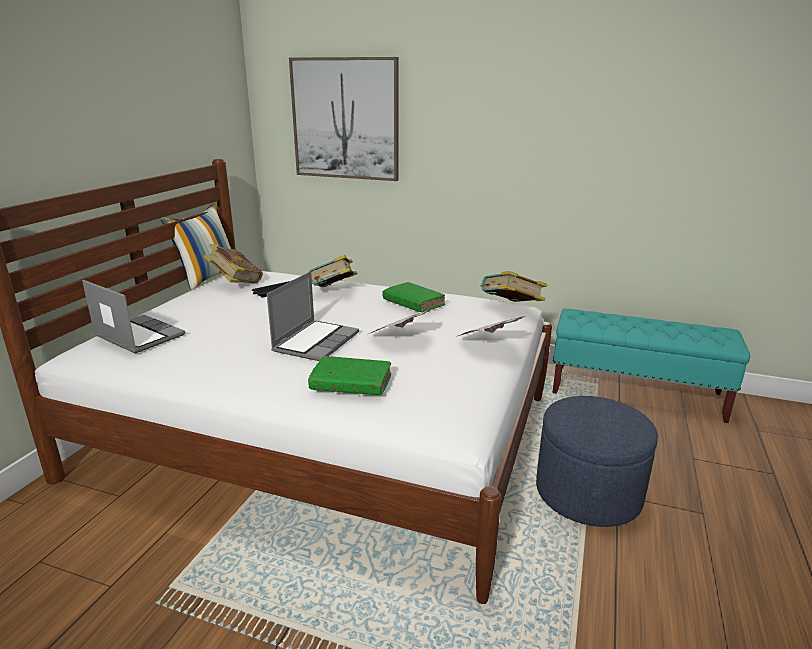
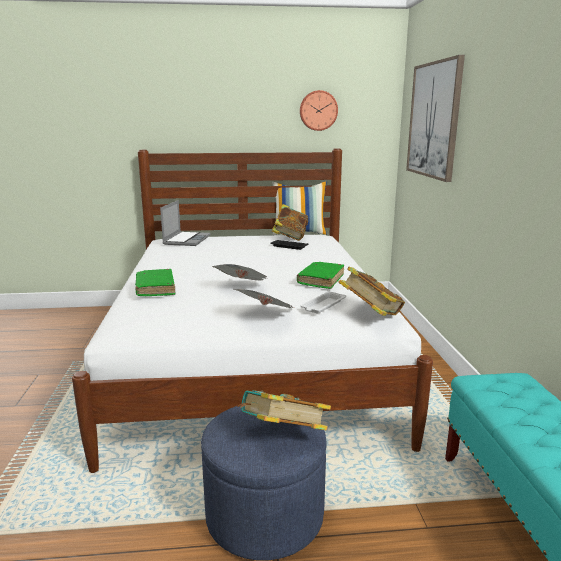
camera: 65 degrees right, 5 degrees down
(184, 110) = (318, 110): none -> wall clock
(316, 341) = (212, 270): laptop -> none
(334, 292) = (312, 258): book -> book (282, 436)
(481, 317) = (323, 306): none -> white tray

